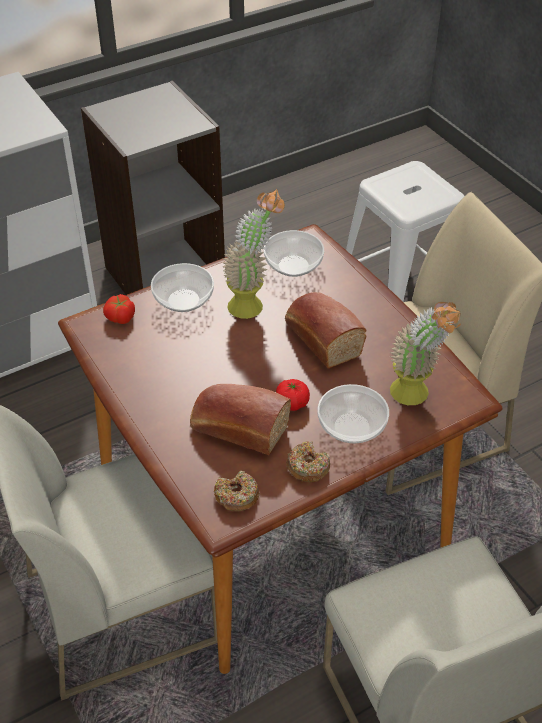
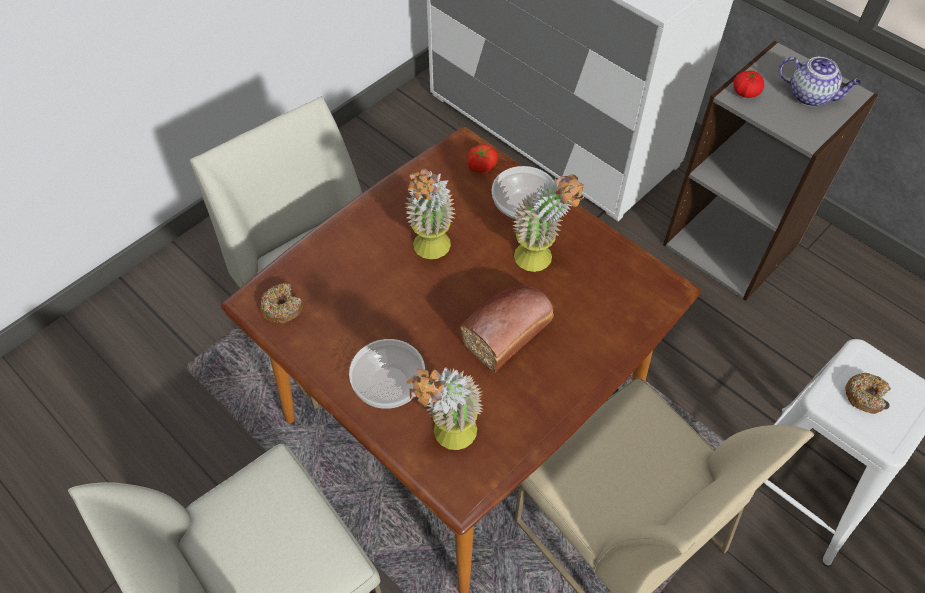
camera: 75 degrees right, 10 degrees up
(155, 109) = (811, 96): none -> teapot
(212, 372) = (431, 252): none -> potted plant
(237, 428) = (364, 289): bread -> none
(292, 266) = (614, 283): bowl -> none
(292, 403) = (408, 326): tomato -> tomato (745, 92)
(308, 467) = (328, 356): donut -> donut (865, 396)

